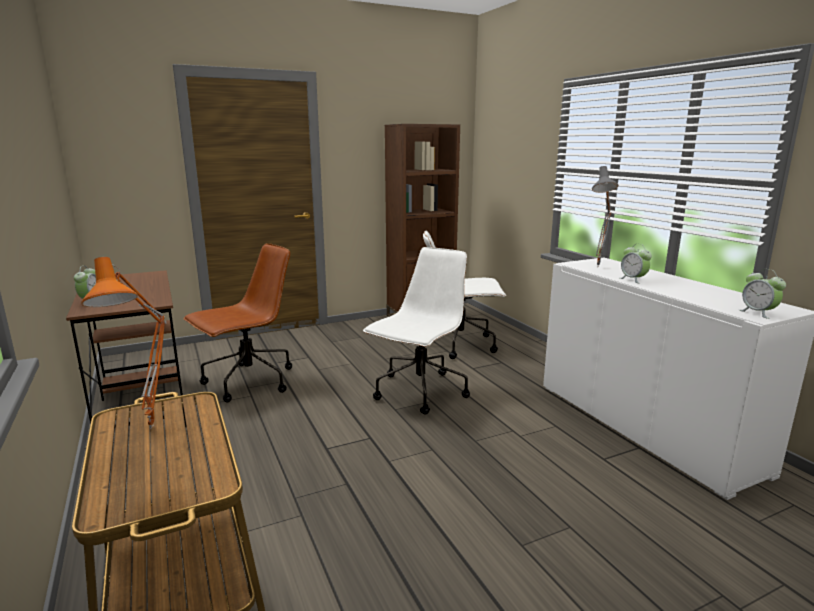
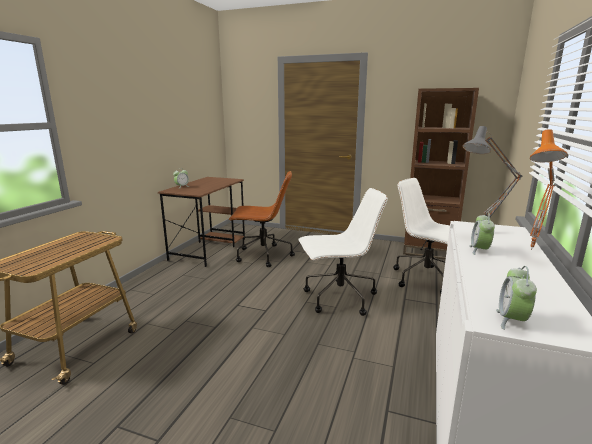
camera: 45 degrees right, 0 degrees up
(155, 427) = (77, 243): orange table lamp -> orange table lamp (534, 250)

